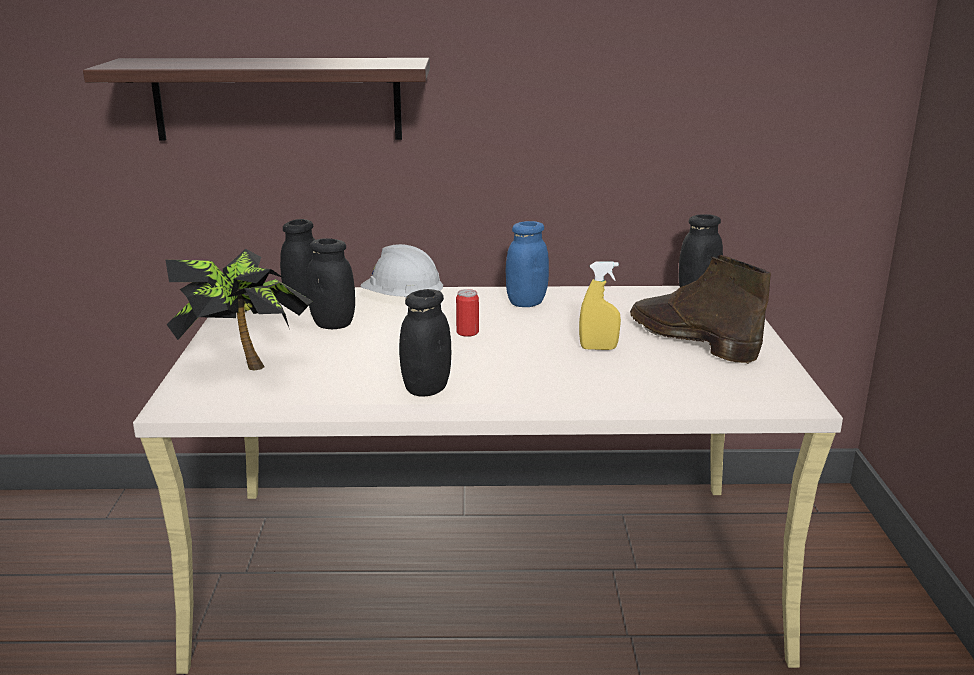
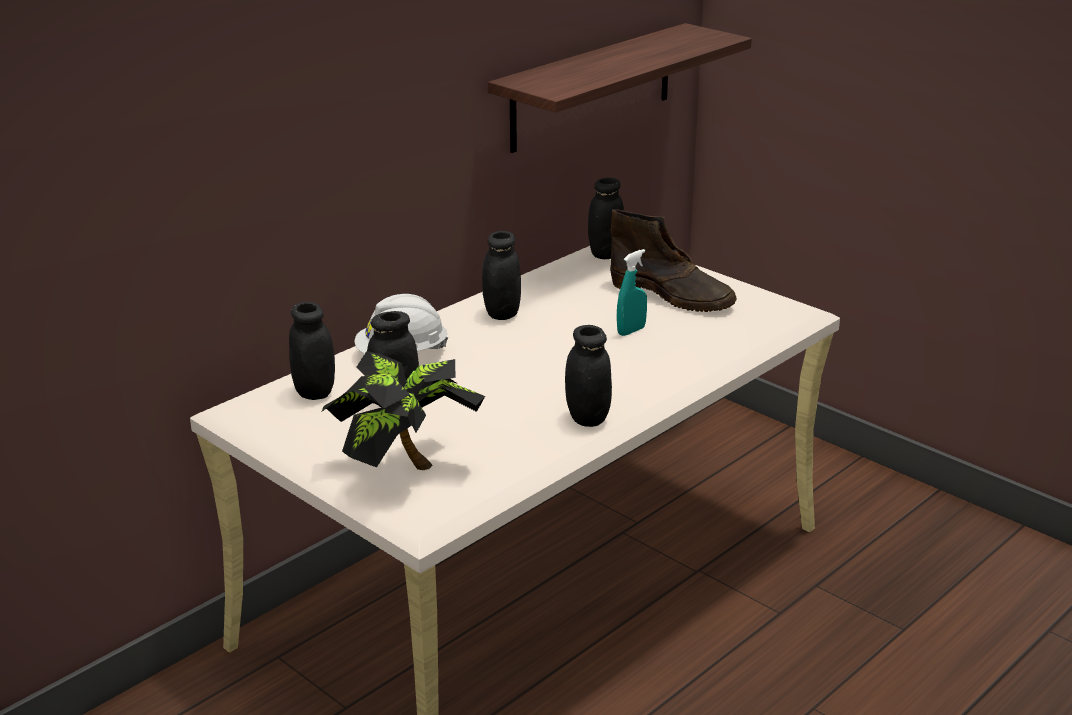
camera: 45 degrees left, 5 degrees up
(277, 99) = (225, 176): shelf -> shelf (592, 87)
(467, 332) = (515, 359): can -> none
(526, 303) = (502, 313): blue jar -> black jar
(598, 348) = (631, 331): yellow spray bottle -> turquoise spray bottle
(690, 339) = (672, 296): brown boot -> brown boot turned 150 degrees counterclockwise

